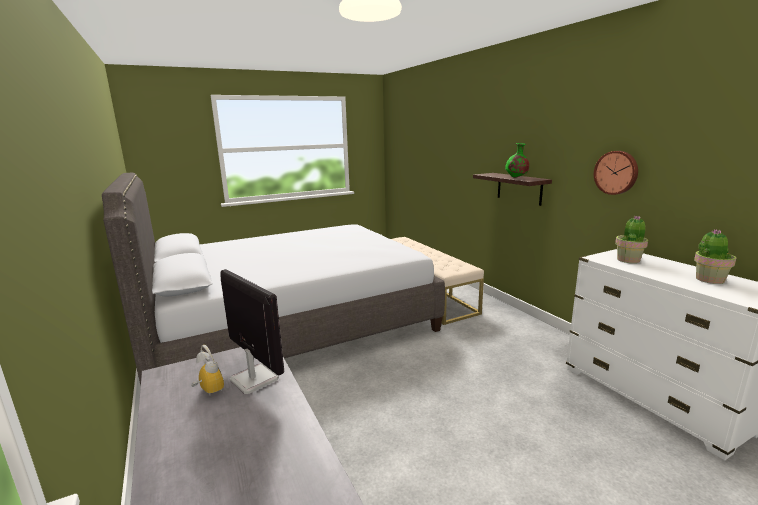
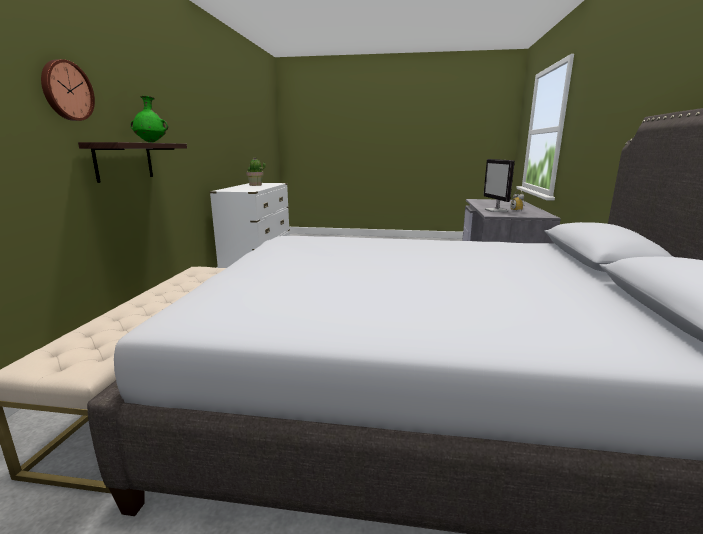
camera: 145 degrees left, 0 degrees up
(616, 172) = (192, 132): wall clock -> wall clock (66, 91)
(628, 260) = (242, 189): potted plant -> none

